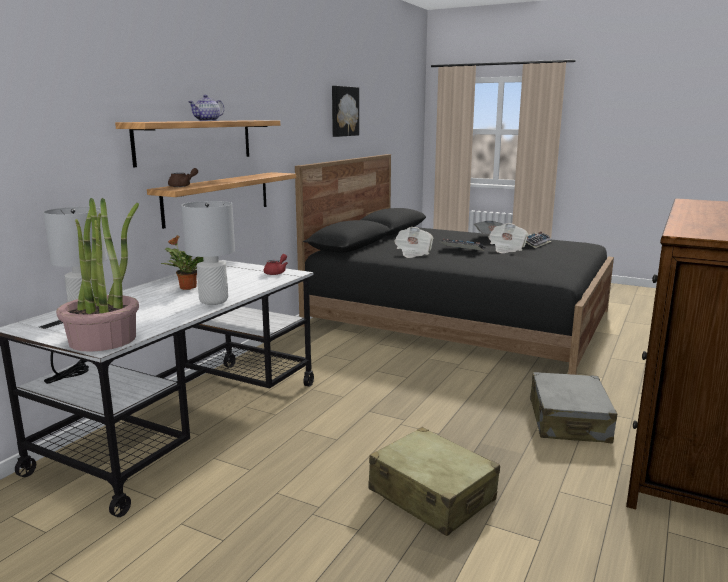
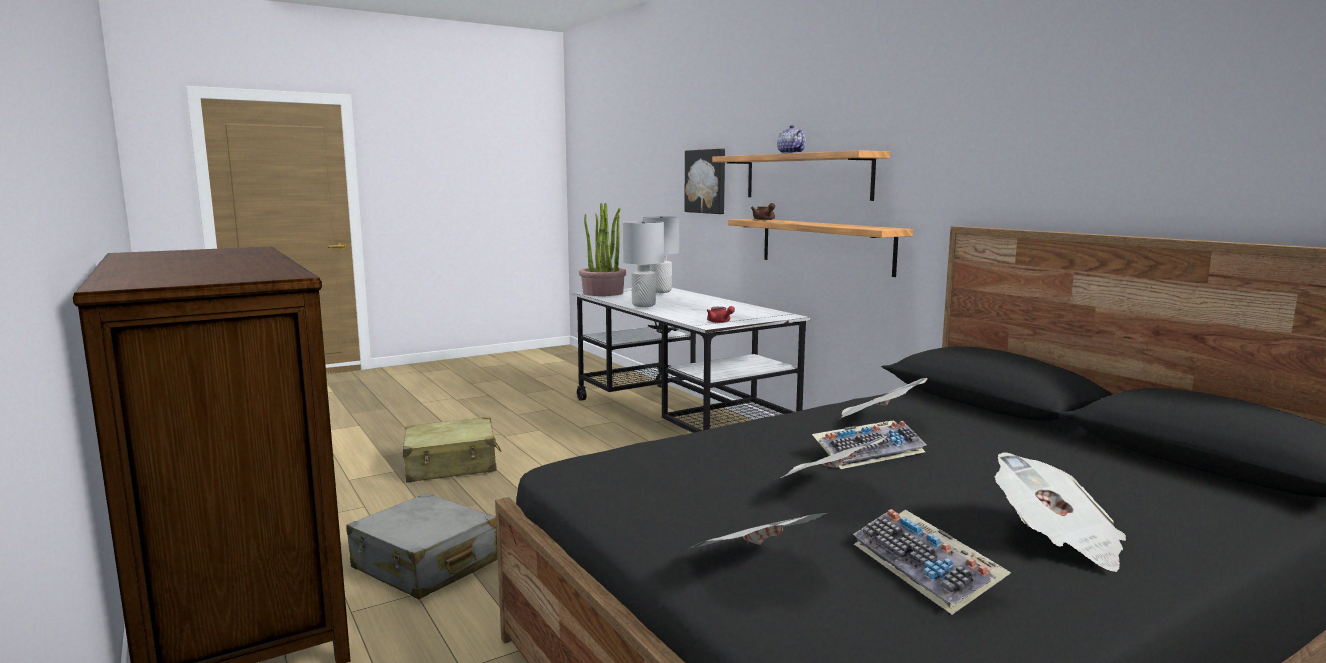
camera: 120 degrees right, 5 degrees down
(187, 287) = (702, 305): potted plant -> none
(343, 111) = (1164, 122): picture -> picture (706, 181)
(569, 252) = (754, 566): none -> newspaper

